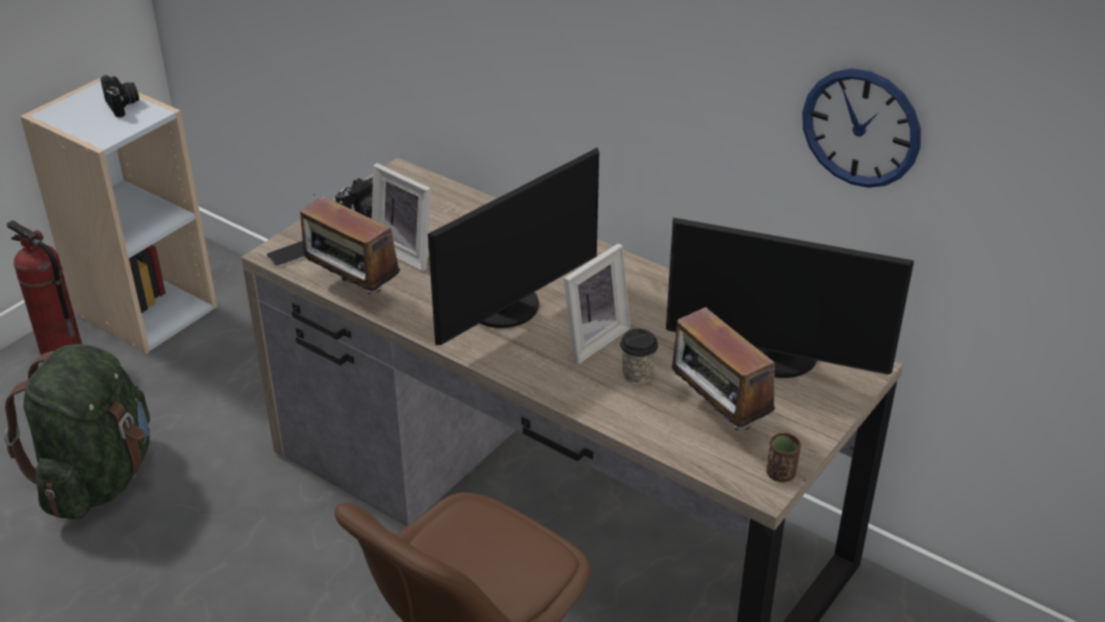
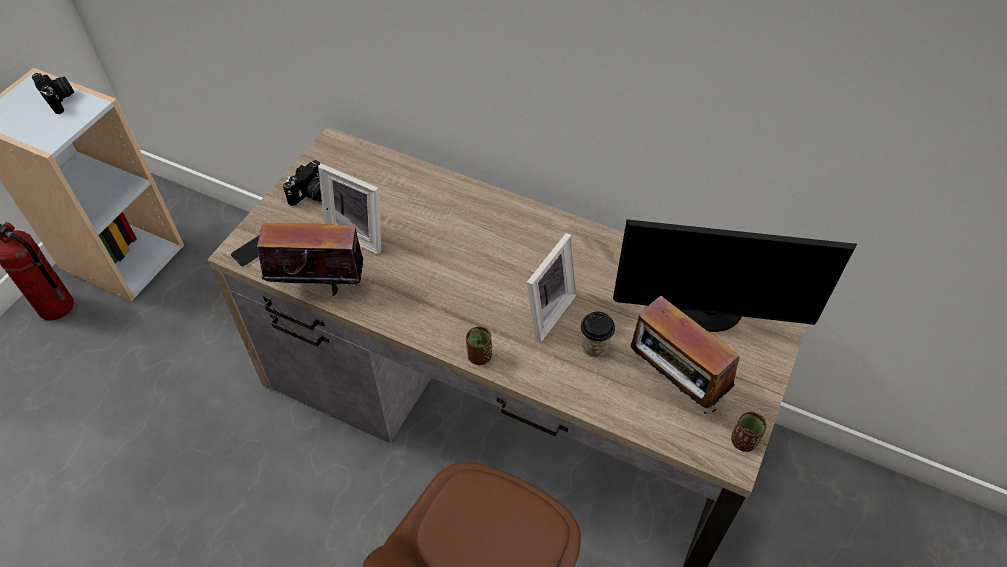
camera: 10 degrees left, 15 degrees up
(98, 478) = (116, 434): green backpack -> none
(352, 290) = (319, 285): radio -> radio turned 150 degrees clockwise
(508, 309) = (464, 287): monitor -> none
(508, 368) = (479, 356): none -> brown cup
(861, 128) = (799, 117): wall clock -> none

